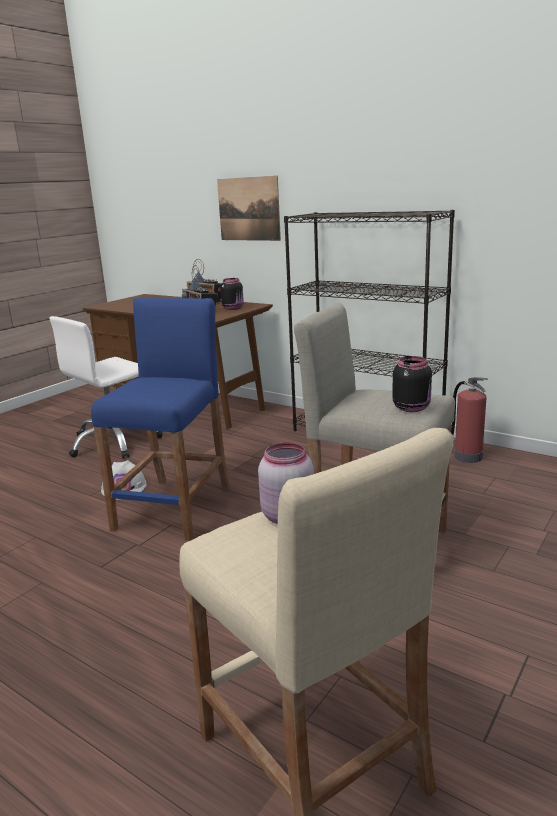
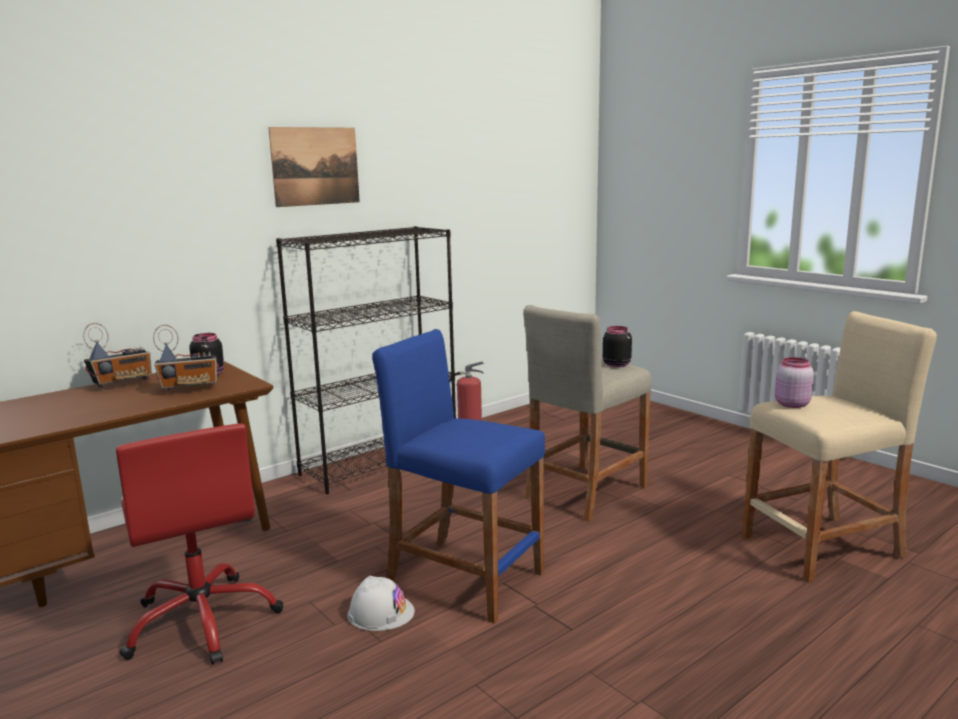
camera: 75 degrees left, 5 degrees down
(114, 442) = (203, 621): white office chair -> red office chair
(248, 209) = (166, 241): picture -> picture (315, 166)

